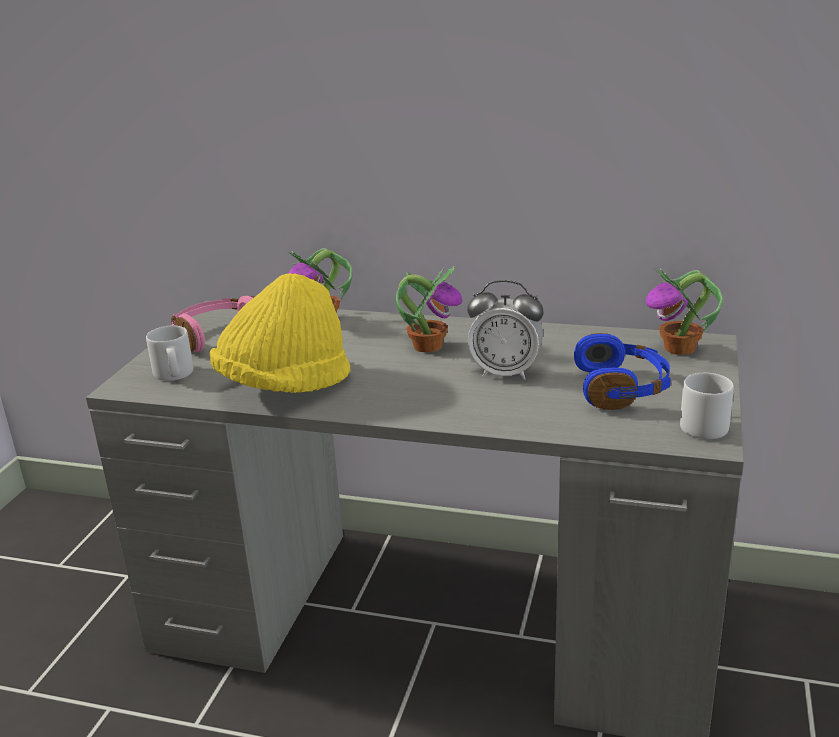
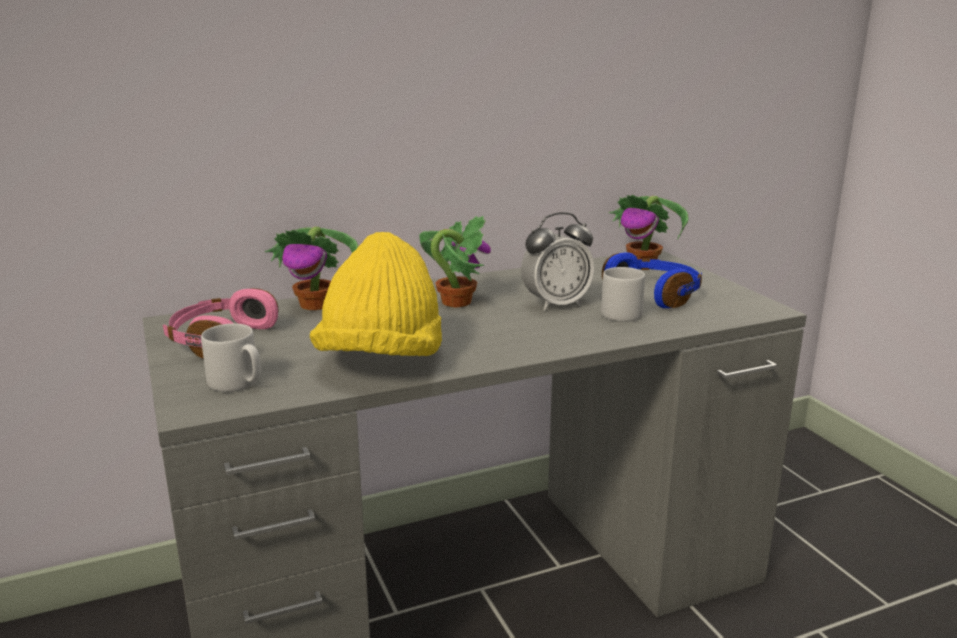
camera: 40 degrees left, 5 degrees down
(704, 425) = (746, 301): grey mug -> grey mug (618, 313)

